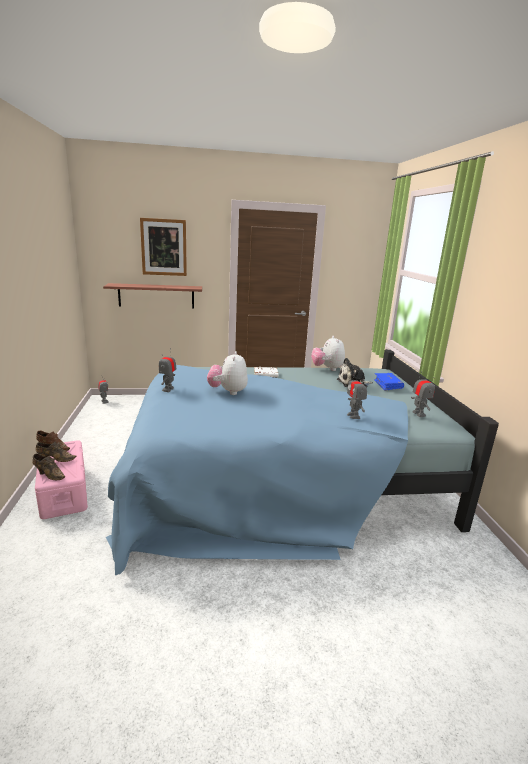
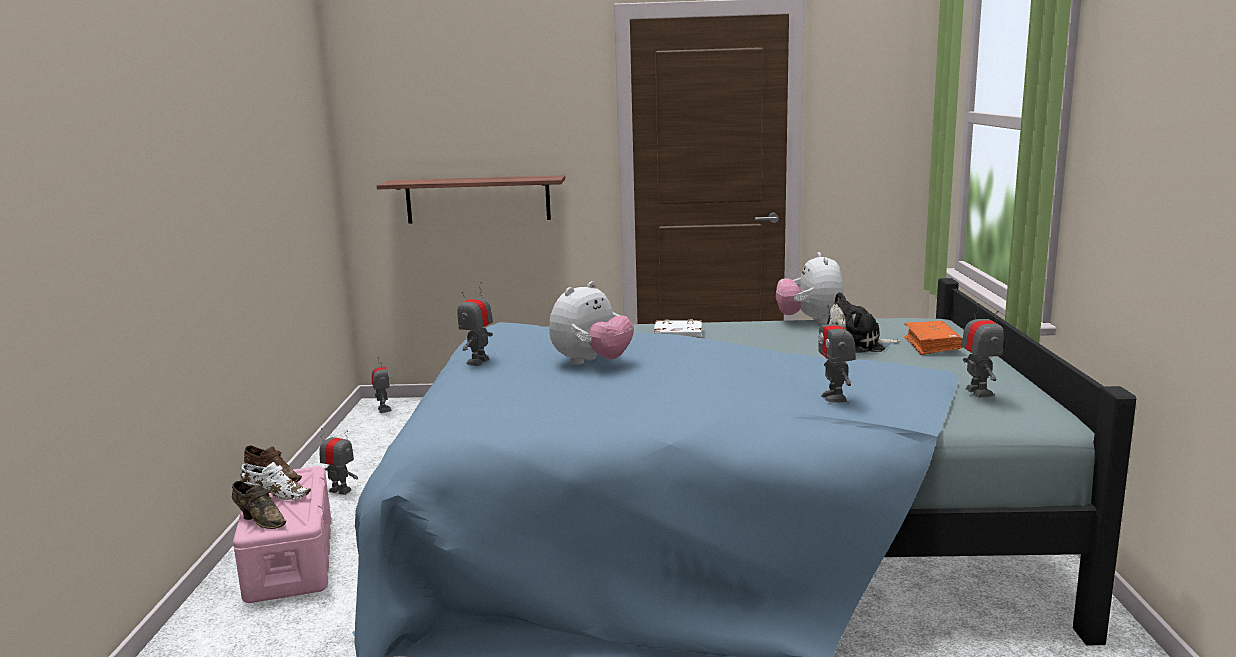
camera: 10 degrees right, 5 degrees down
(55, 459) = (274, 496): brown shoe -> white shoe
(87, 449) = (340, 491): none -> toy robot
(164, 247) = (489, 105): picture -> none
(228, 392) = (591, 363): plush toy -> plush toy turned 150 degrees counterclockwise
(388, 385) = (932, 346): blue book -> orange book

